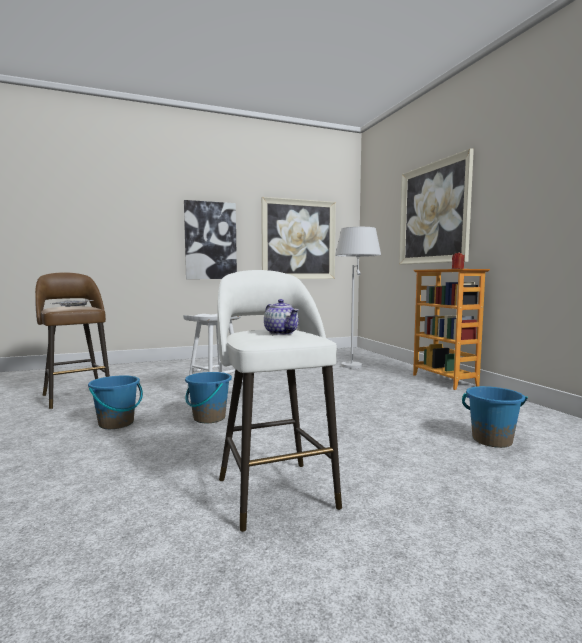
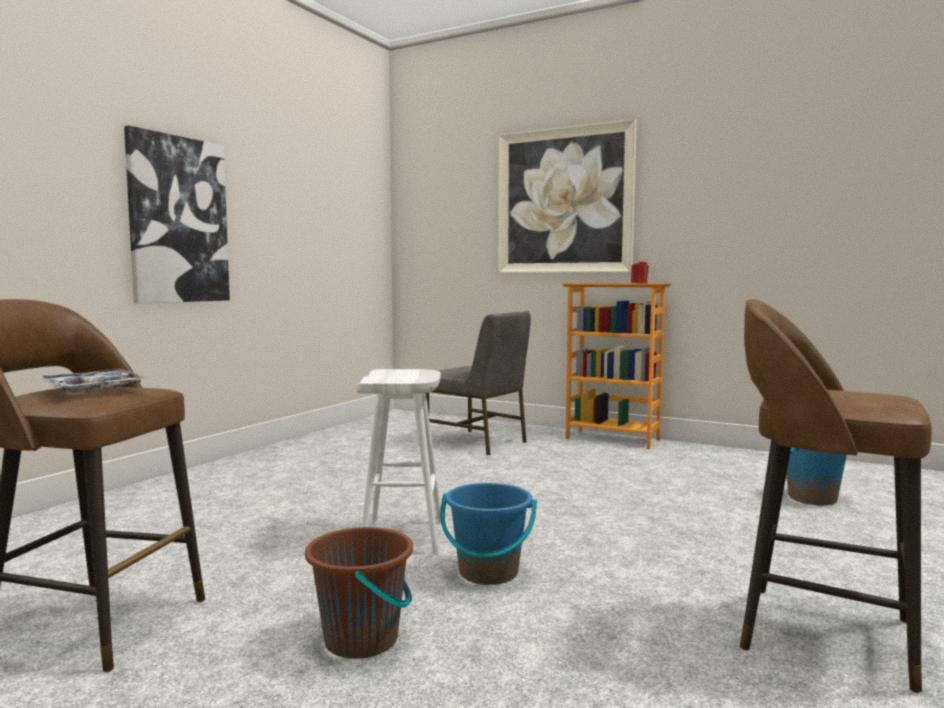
camera: 40 degrees left, 0 degrees up
(116, 423) = (362, 640): blue bucket -> brown bucket
(275, 491) = (819, 632): white stool -> brown stool
(281, 333) = (855, 394): teapot -> none
(298, 239) = (317, 225): picture -> none
(356, 368) = (478, 442): white floor lamp -> grey chair

